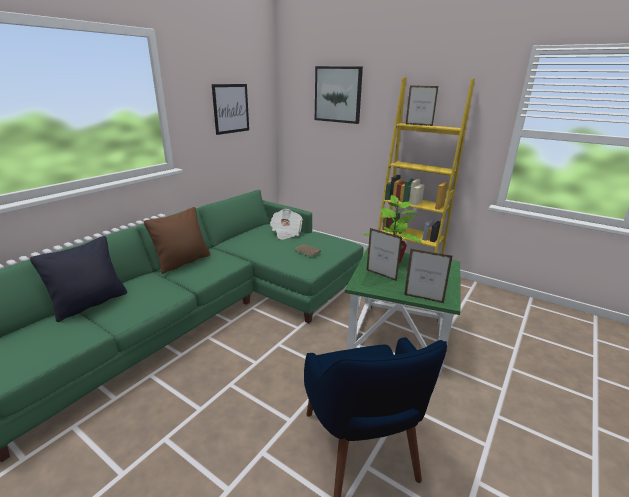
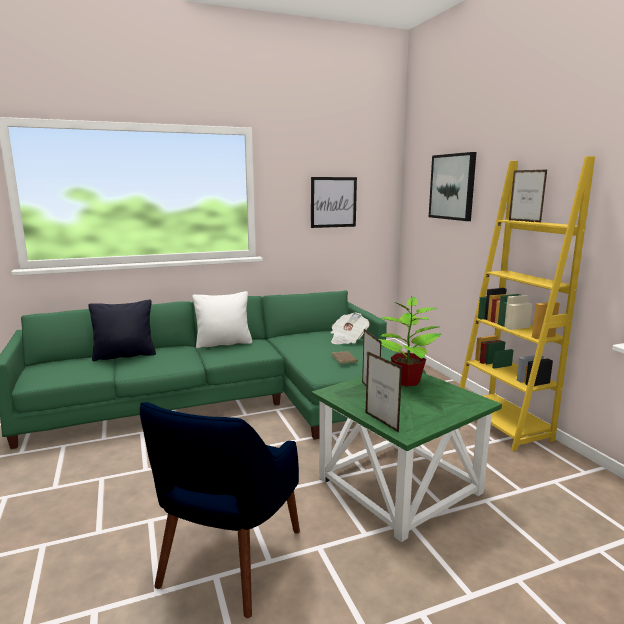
camera: 35 degrees right, 10 degrees down
(183, 262) = (223, 343): brown pillow -> white pillow

